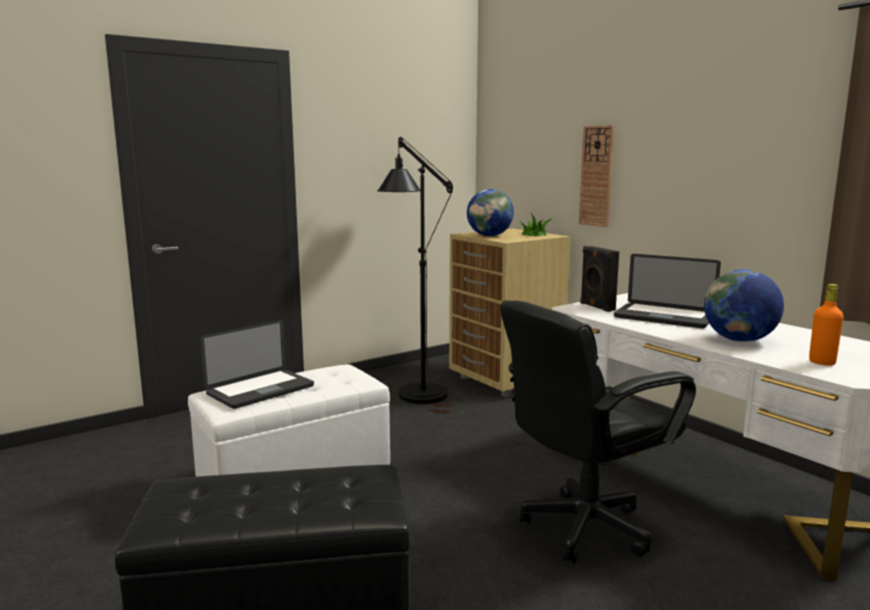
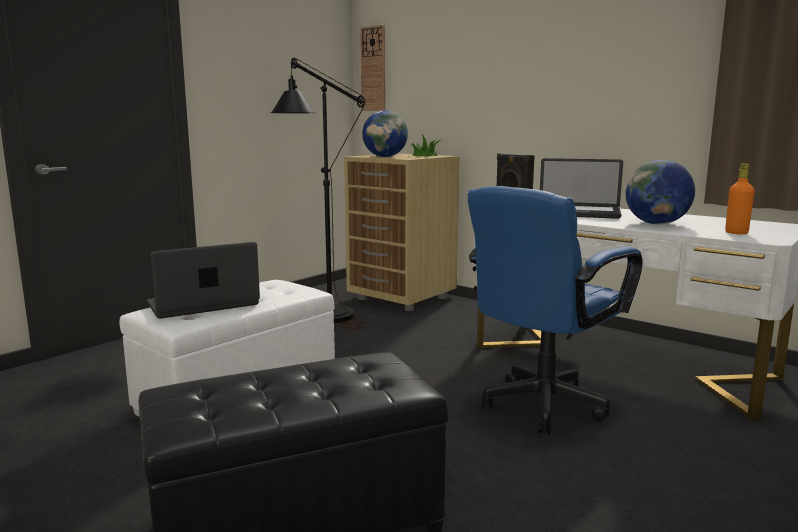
camera: 15 degrees left, 0 degrees up
(260, 390) = (203, 305): laptop -> laptop turned 150 degrees counterclockwise
(581, 532) = (540, 409): black office chair -> blue office chair
(597, 176) = (484, 97): wall clock -> wall clock (373, 69)

